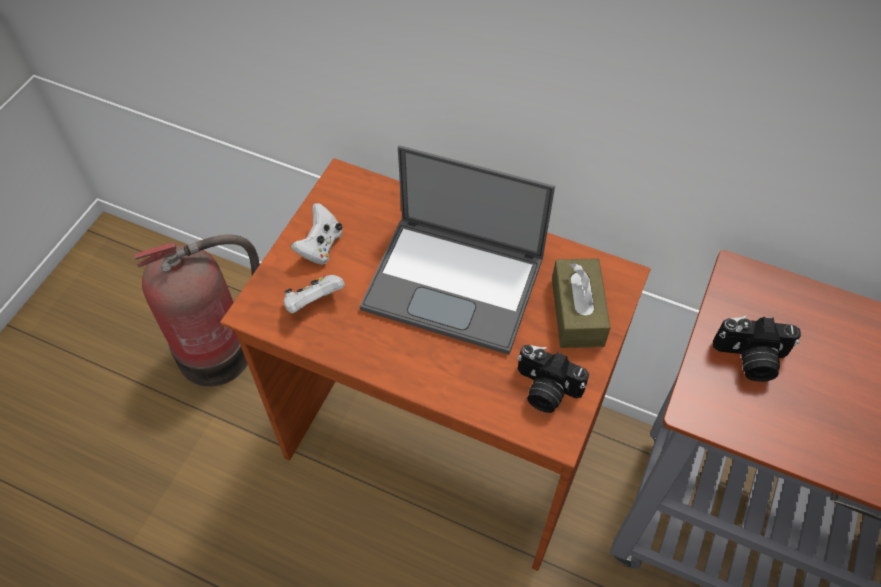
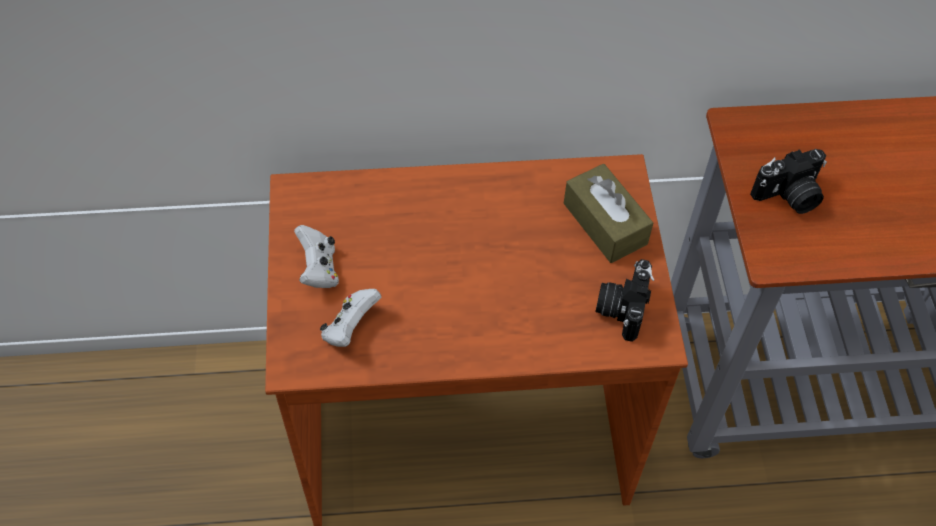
camera: 30 degrees left, 0 degrees up
(221, 351) = (173, 451): fire extinguisher -> none
(456, 283) = (477, 246): laptop -> none
(545, 390) = (621, 308): camera -> camera turned 105 degrees clockwise

